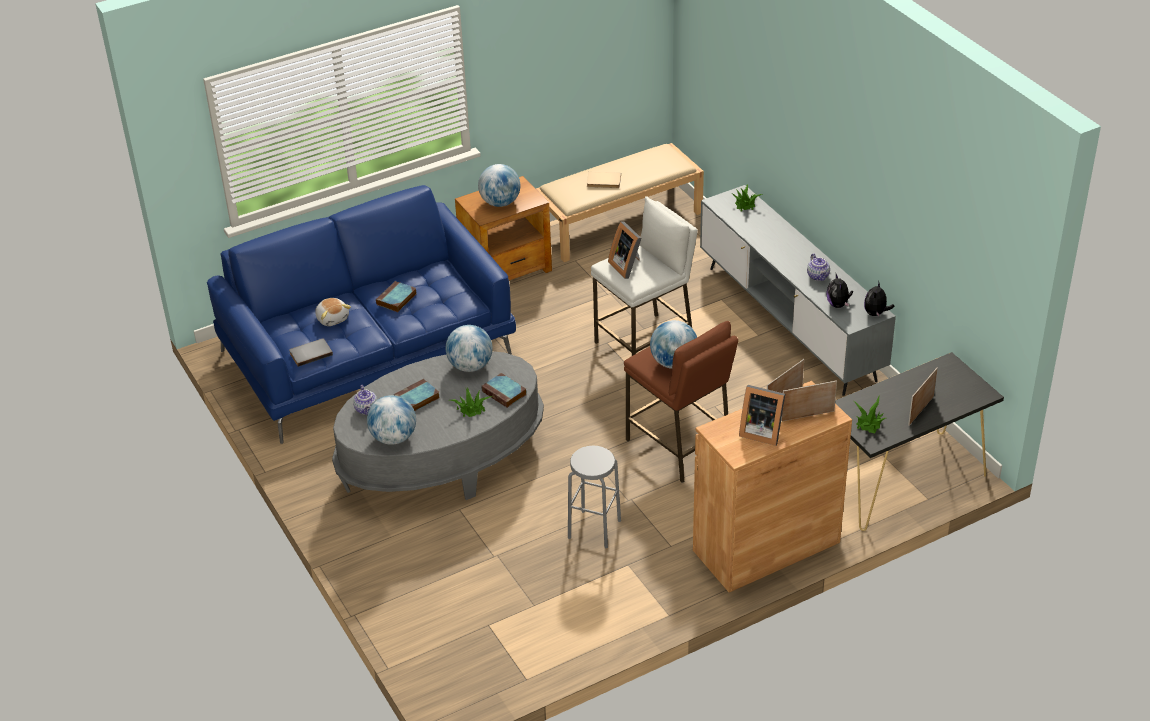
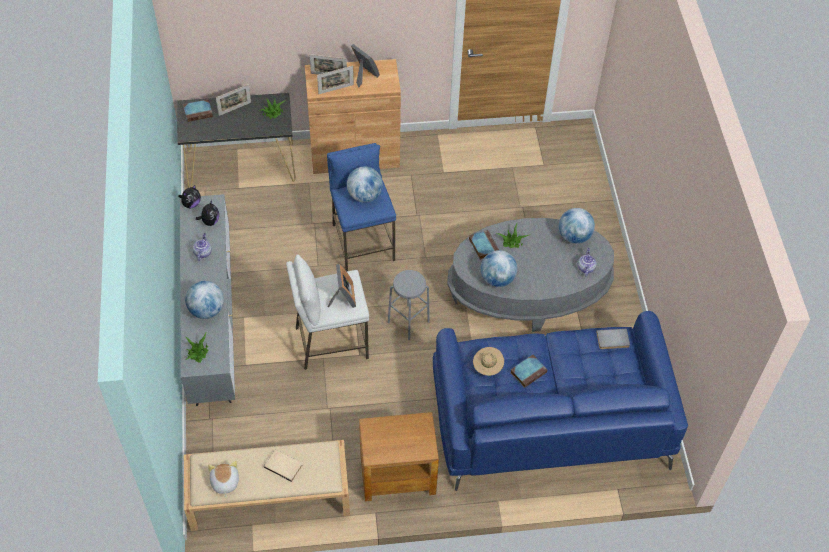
camera: 160 degrees left, 15 degrees up
(332, 318) = (586, 372): plush toy -> plush toy (224, 482)
(416, 399) = (547, 263): book -> book (199, 112)
(443, 290) = (487, 367): none -> beige hat
(500, 203) = (401, 435): globe -> globe (206, 310)
(594, 529) = (451, 202): grey stool -> grey stool (408, 322)
(679, 446) = (362, 242): brown stool -> blue stool

